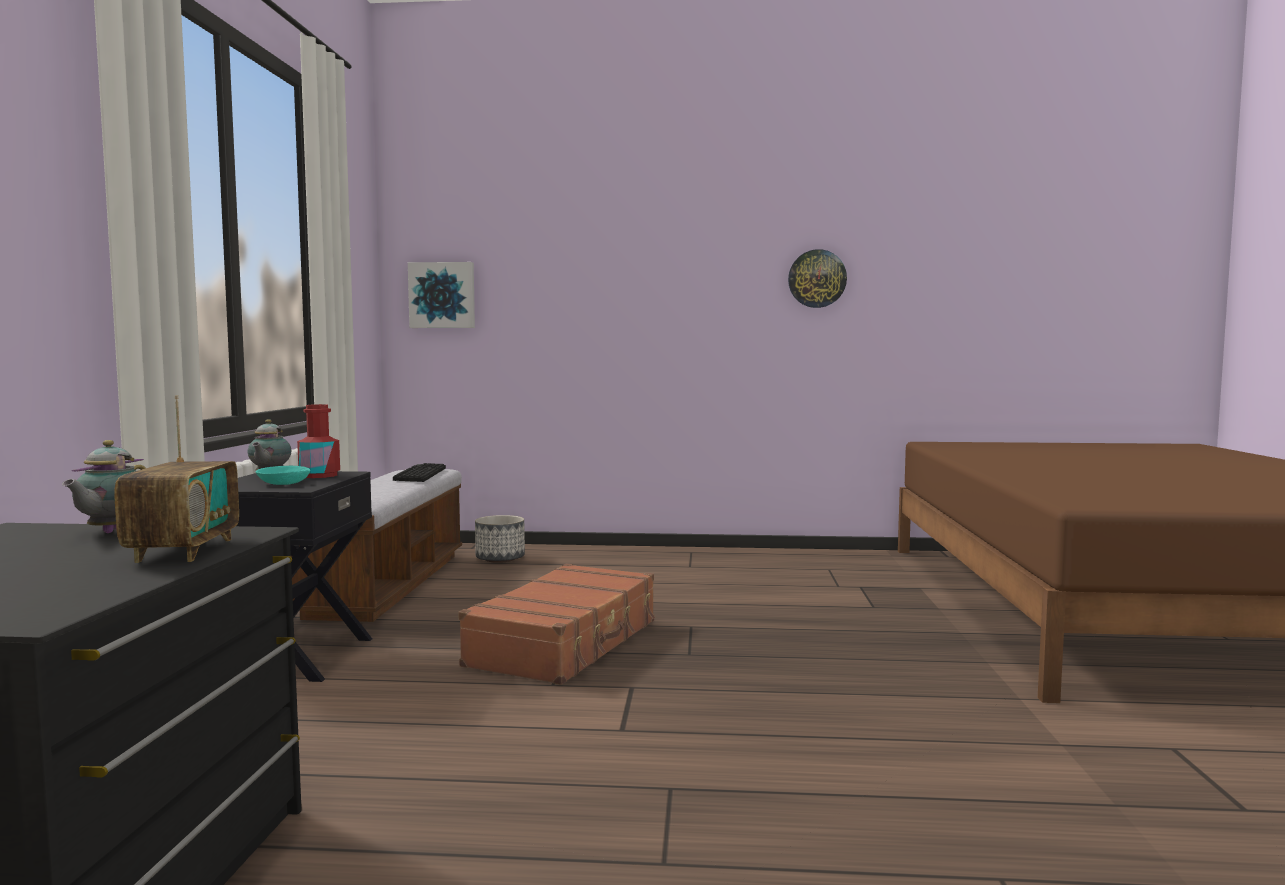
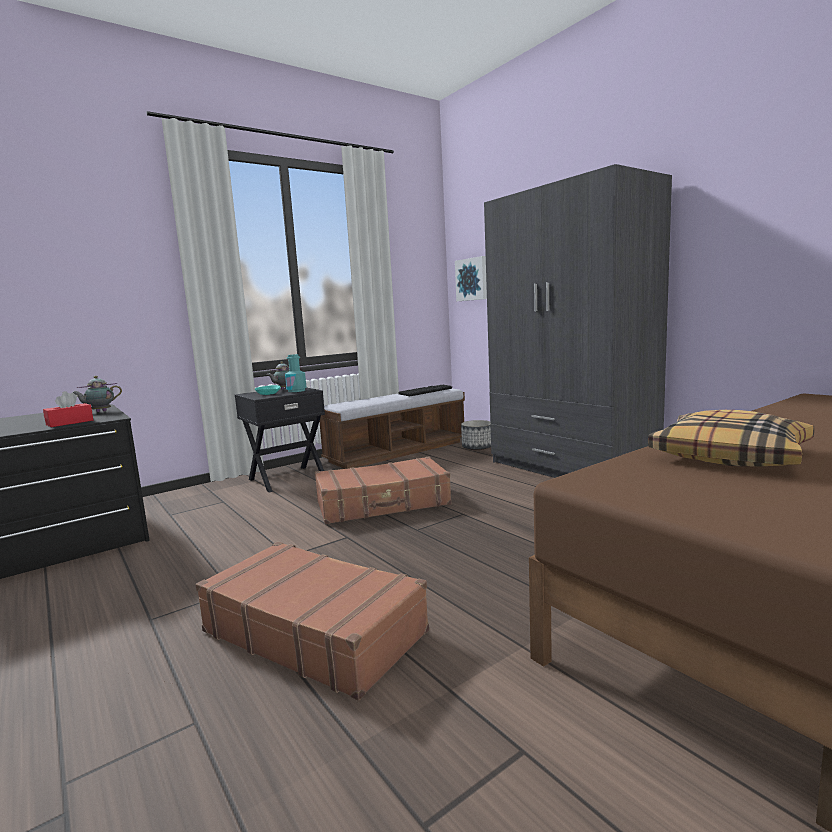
camera: 50 degrees right, 5 degrees up
(183, 550) = (70, 422): radio -> red tissue box
(319, 475) = (296, 391): red bottle -> turquoise bottle
(673, 559) = (571, 468): none -> grey wardrobe
(817, 278) = (715, 234): wall clock -> none
(868, 768) = (314, 631): none -> brown suitcase
(1067, 479) = (730, 455): none -> pillow

